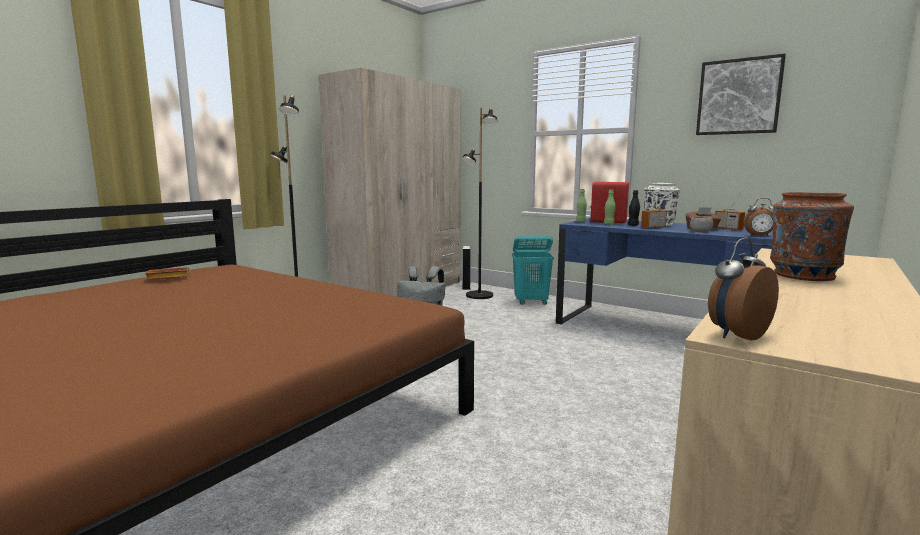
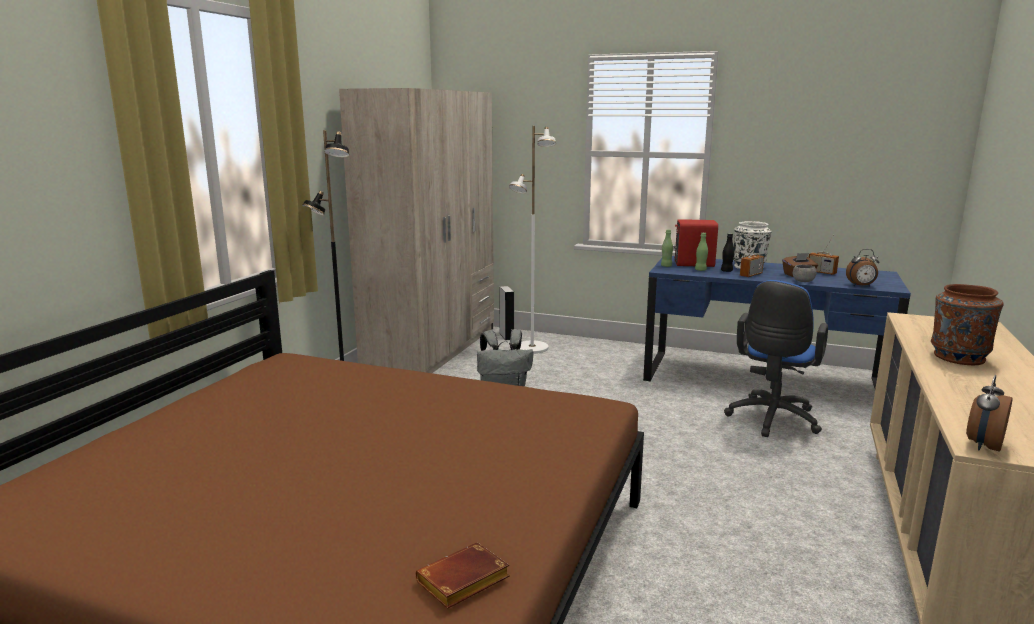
camera: 15 degrees left, 5 degrees up
(167, 278) = (246, 388): brown book -> brown book (462, 583)
(479, 296) = (532, 348): black floor lamp -> white floor lamp
(531, 302) = (597, 353): turquoise laundry basket -> none
(656, 362) = (771, 420): none -> blue office chair
(738, 97) = (824, 128): picture -> none

